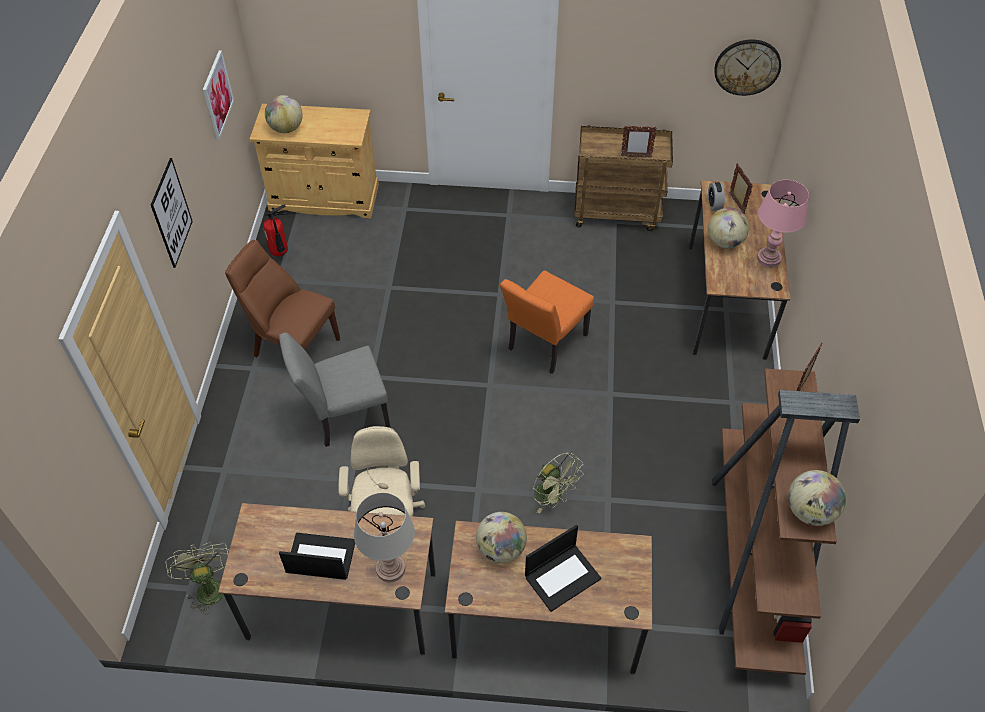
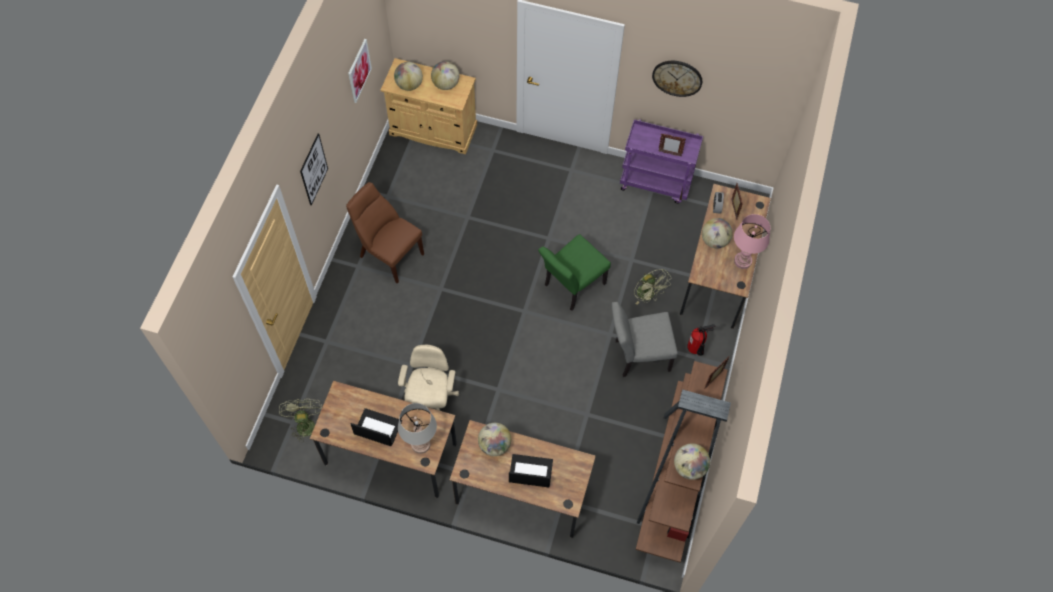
camera: 10 degrees right, 10 degrees up
(281, 253) = (392, 173): fire extinguisher -> fire extinguisher (696, 350)
(334, 121) = (446, 84): none -> globe
(343, 417) = (415, 317): grey chair -> grey chair (637, 355)
(543, 345) = (571, 287): orange chair -> green chair
(553, 497) = (549, 405): green fan -> green fan (648, 295)
(562, 576) = (530, 471): laptop -> laptop turned 150 degrees counterclockwise
(617, 213) = (656, 183): brown cart -> purple cart
(747, 67) = (762, 107): wall clock -> wall clock (677, 77)

